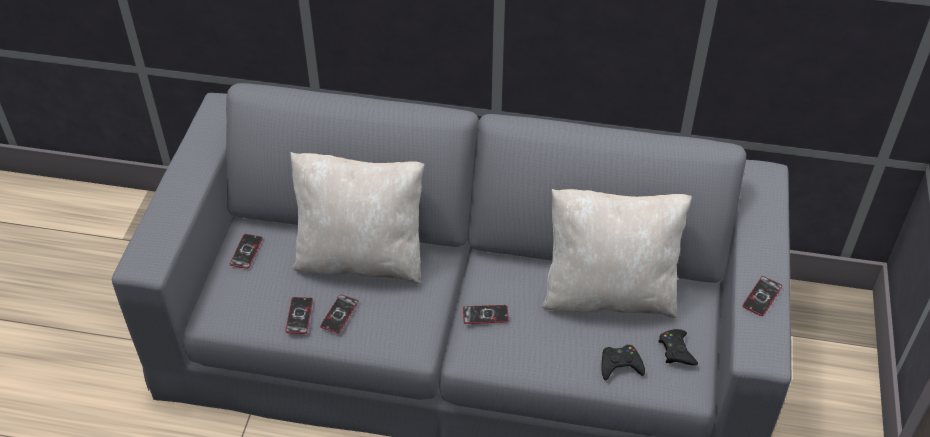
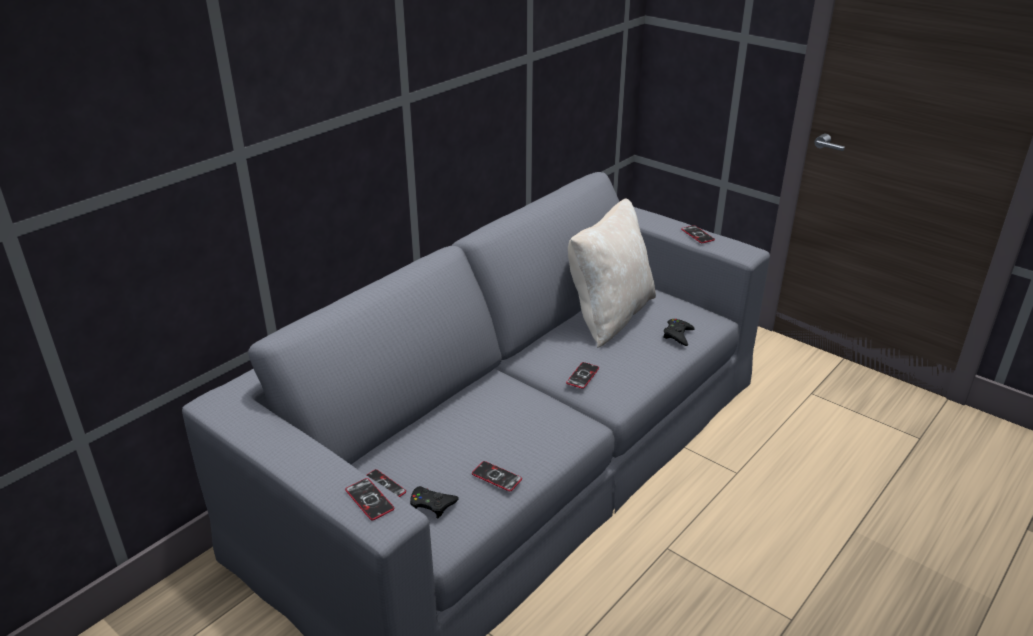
camera: 60 degrees left, 15 degrees down
(339, 314) = (516, 451): phone -> phone (369, 500)
(361, 258) = (463, 418): beige pillow -> none
(676, 351) = (681, 309): black game controller -> black game controller (432, 504)

